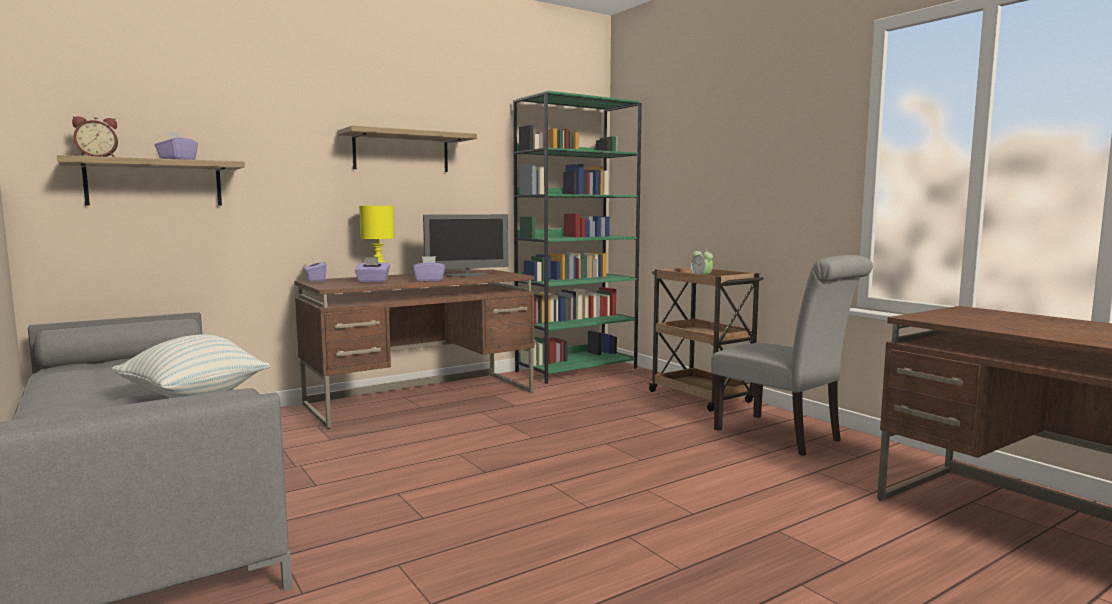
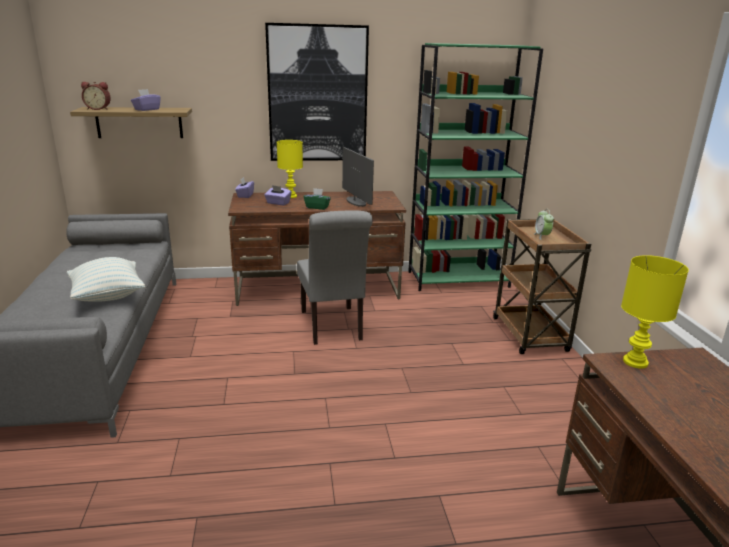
camera: 25 degrees right, 15 degrees up
(401, 152) = (317, 94): shelf -> picture
(429, 280) = (317, 207): purple tissue box -> green tissue box
(467, 275) = (356, 202): monitor -> monitor turned 120 degrees counterclockwise
(784, 436) = (554, 399): grey chair -> grey chair (332, 327)
(935, 315) = (635, 362): none -> yellow table lamp

